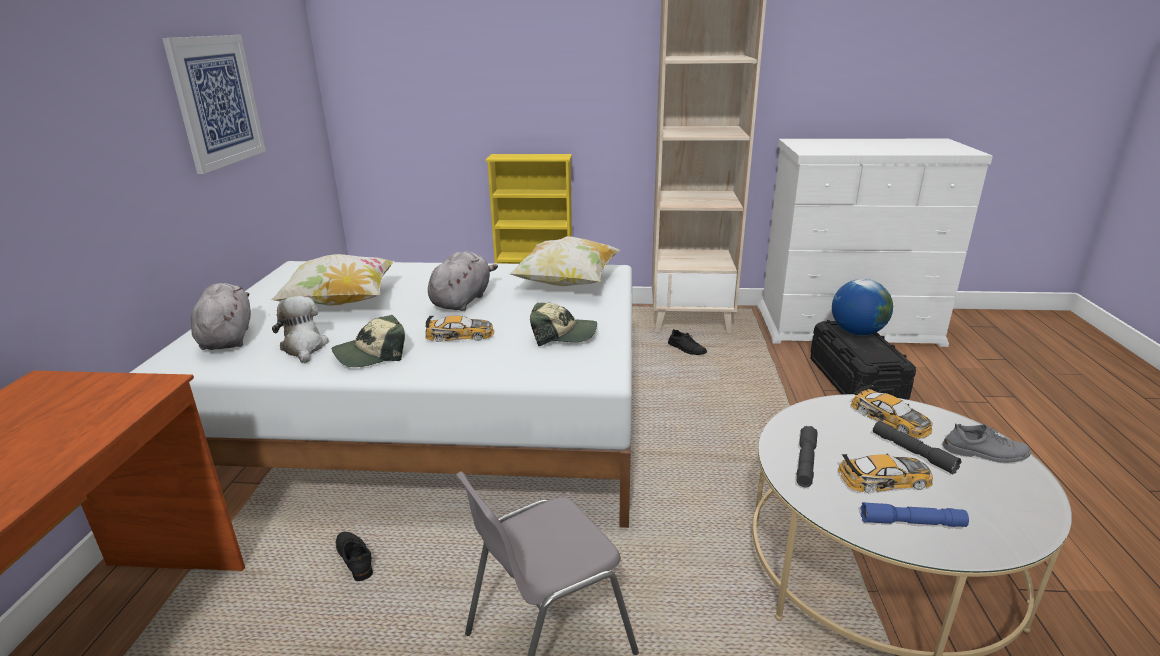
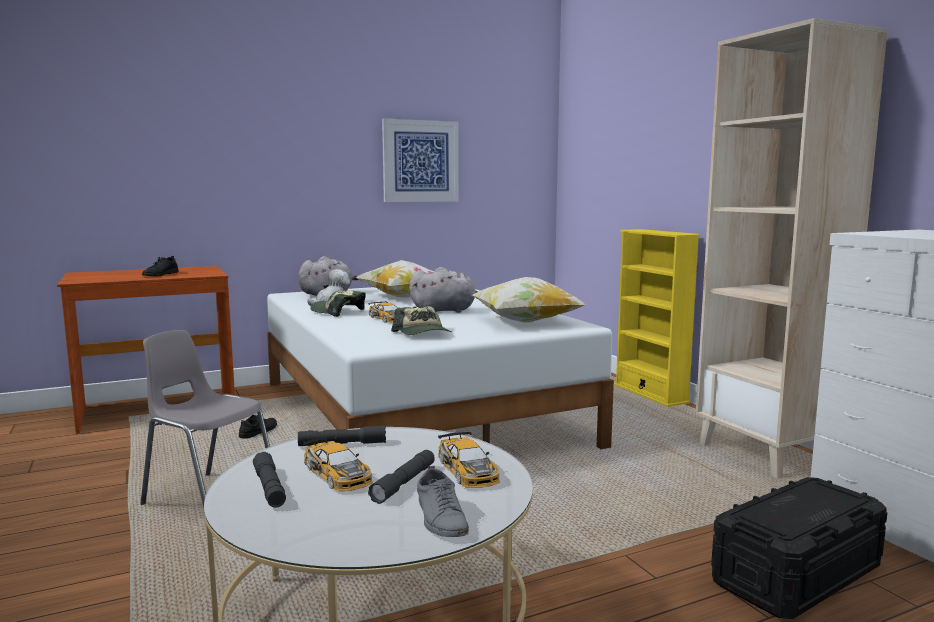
camera: 60 degrees right, 15 degrees down
(686, 349) = (691, 465): black shoe -> black shoe (160, 274)
(857, 332) = (825, 500): globe -> none
(890, 419) = (468, 470): toy car -> toy car turned 45 degrees counterclockwise
(912, 522) = (269, 488): blue flashlight -> grey flashlight

